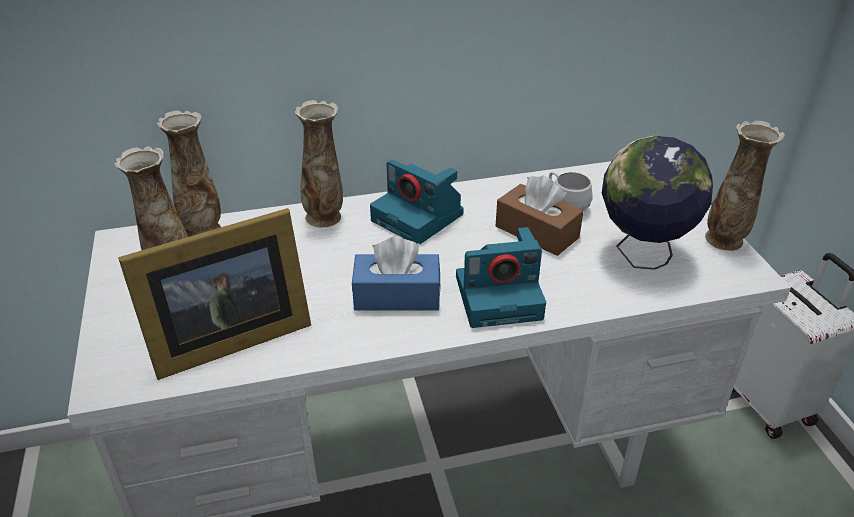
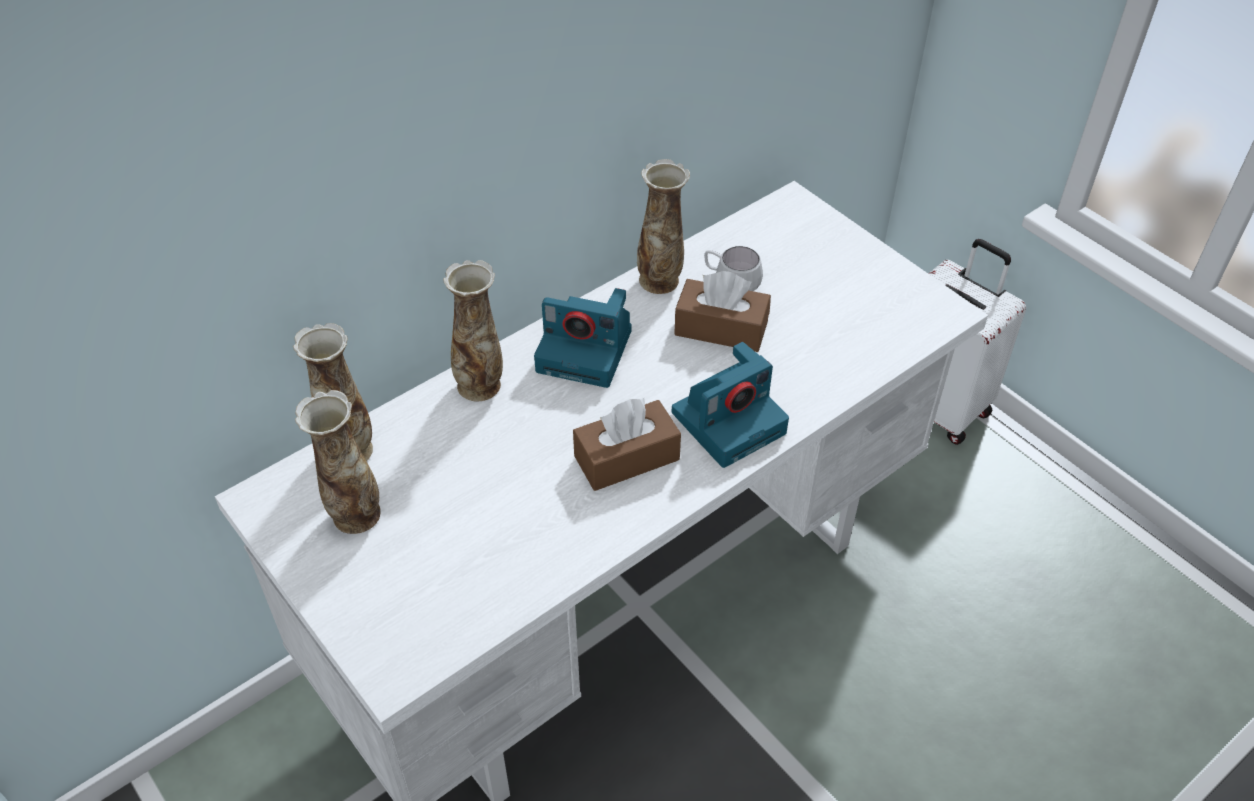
camera: 25 degrees left, 10 degrees up
(225, 339) = (482, 575): picture frame -> none
(397, 296) = (626, 458): blue tissue box -> brown tissue box
(642, 254) = (838, 322): globe -> none
(725, 240) = (906, 278): vase -> vase (660, 281)

